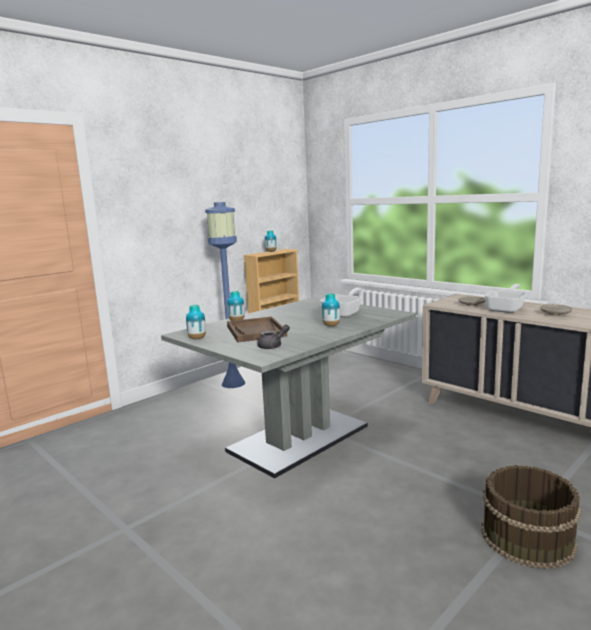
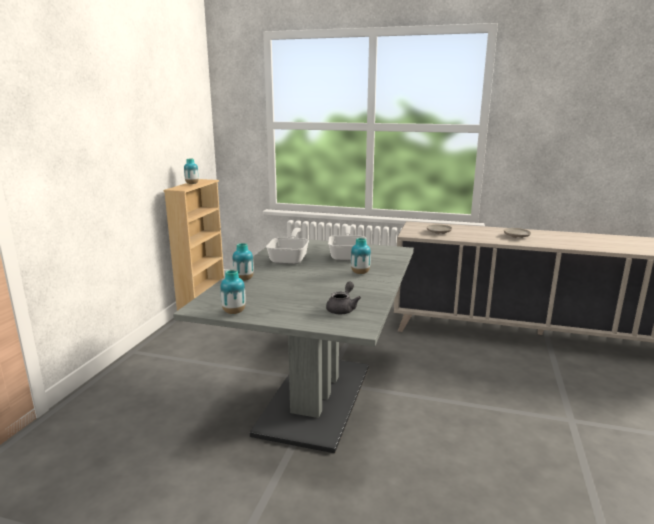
camera: 30 degrees left, 5 degrees up
(233, 383) = (178, 346): blue floor lamp -> none
(256, 331) = (290, 291): brown tray -> none
(506, 309) = (473, 235): frying pan -> frying pan (290, 258)
(526, 536) = (585, 443): brown bucket -> none

